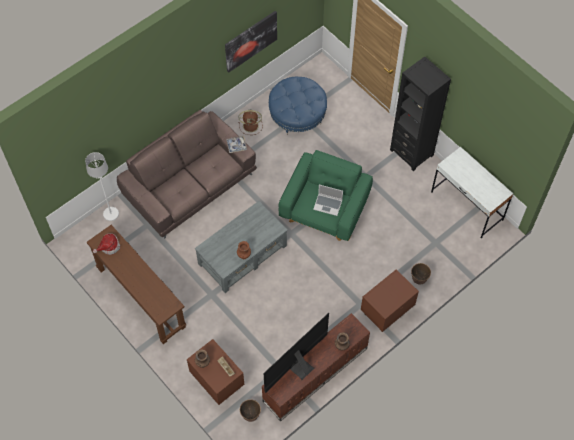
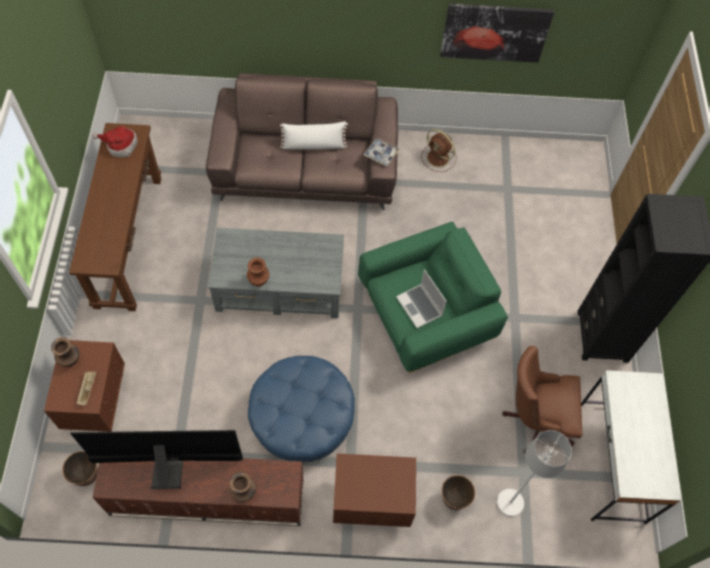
camera: 40 degrees right, 0 degrees up
(111, 214) = (197, 133): white floor lamp -> white floor lamp (510, 502)
(194, 168) = (314, 145): none -> white pillow
(297, 115) = (504, 186): blue ottoman -> blue ottoman (302, 420)
(418, 216) = (534, 420): none -> brown office chair

